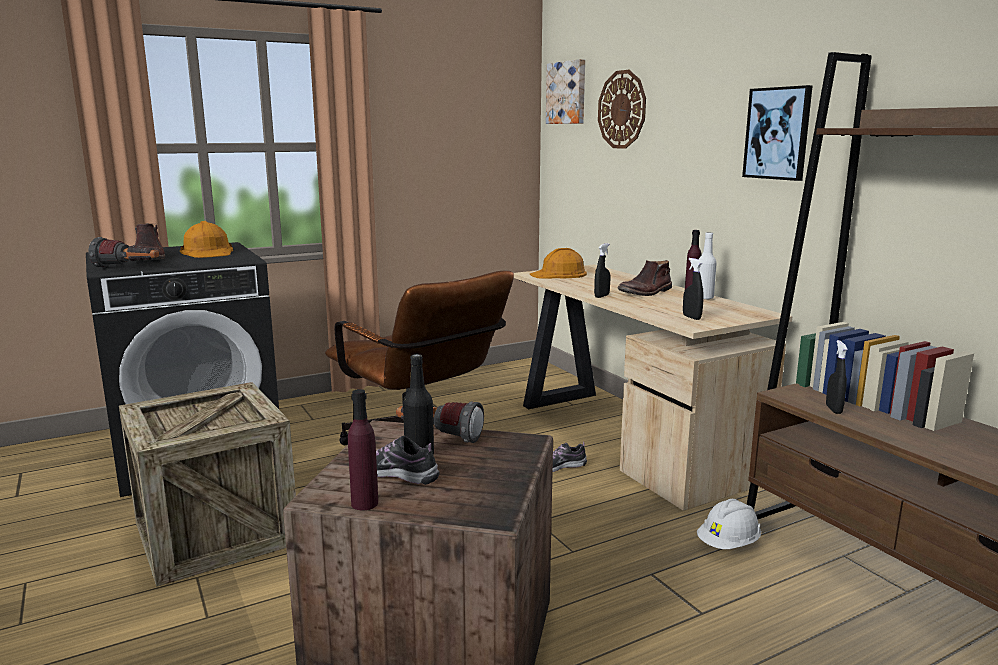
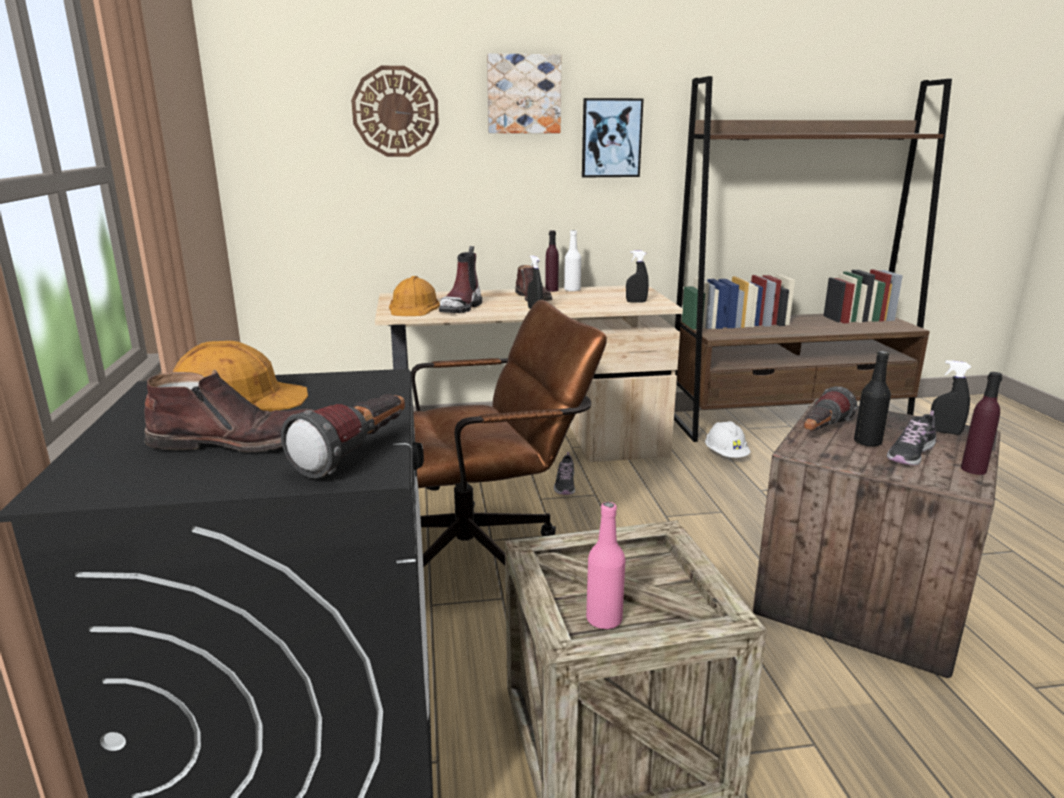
camera: 70 degrees left, 5 degrees up
(168, 417) = (604, 619): none -> pink bottle
(567, 93) = (277, 86): picture -> picture (523, 94)
(578, 282) = (461, 307): none -> boot
(833, 409) = (749, 333): black spray bottle -> black spray bottle (945, 432)

